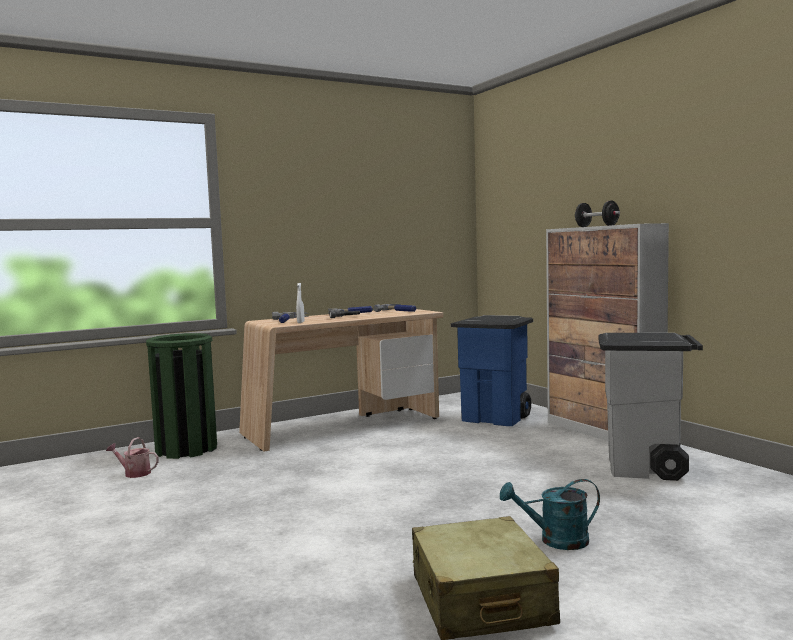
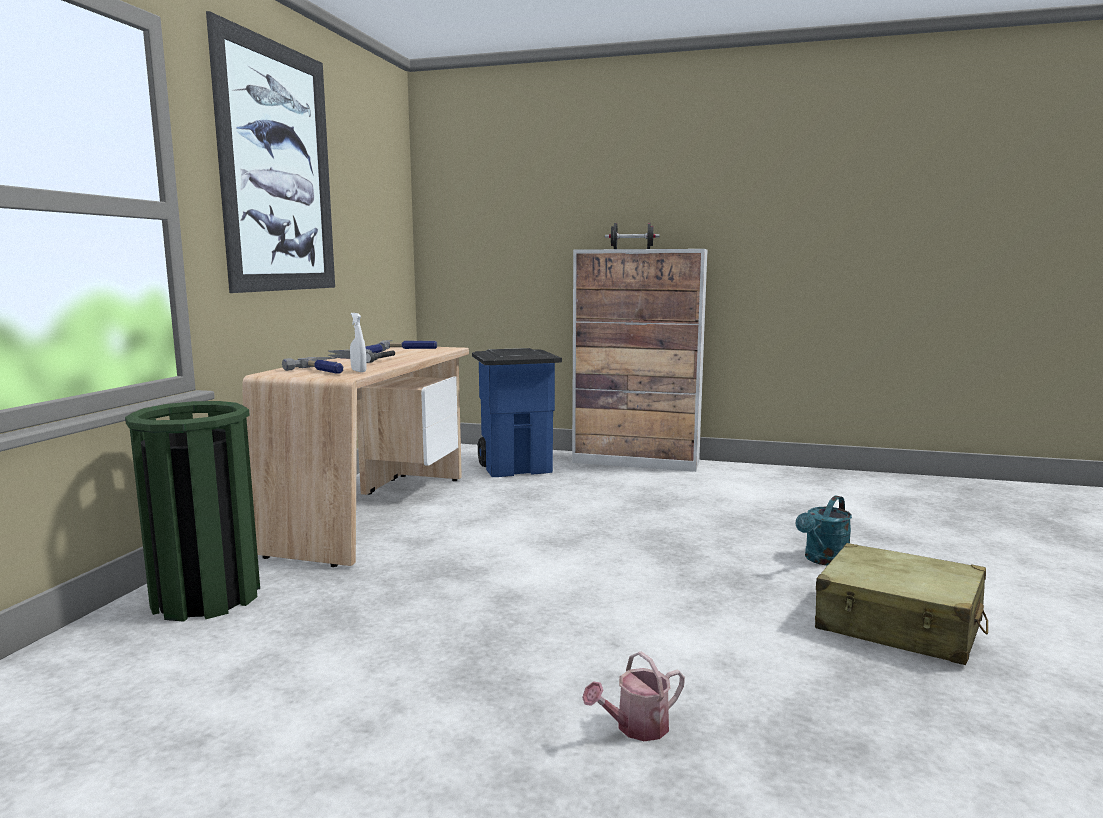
camera: 45 degrees left, 5 degrees up
(134, 473) = (206, 656): watering can -> watering can (636, 727)
(312, 188) = (278, 169): none -> picture
(646, 468) = (735, 485): grey trash can -> none

